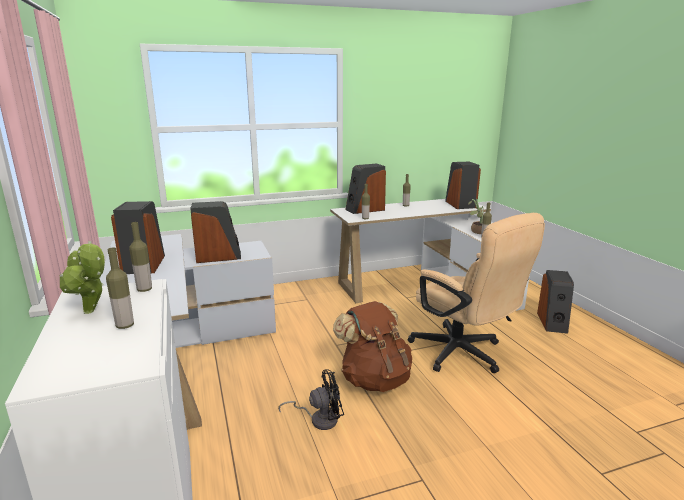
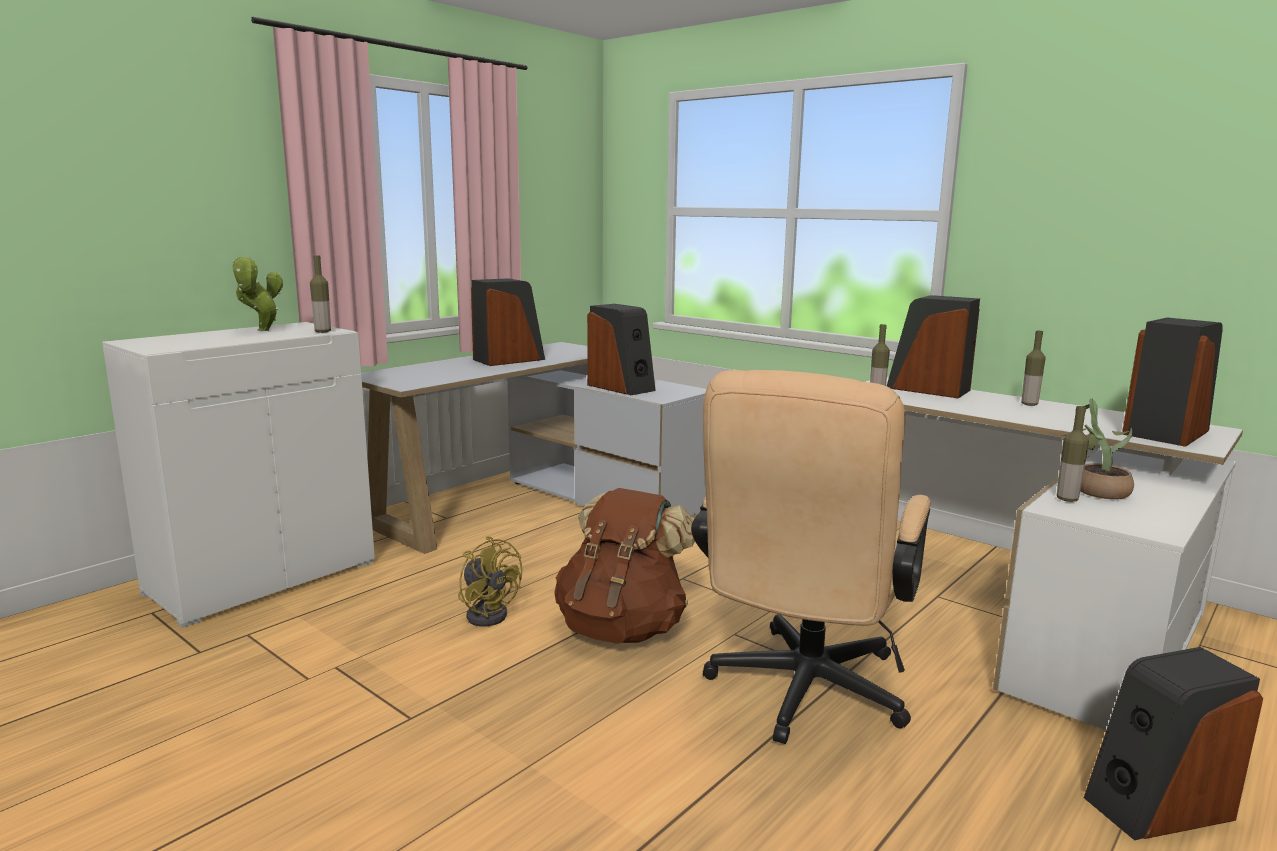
camera: 60 degrees right, 5 degrees down
(125, 325) = (237, 338): bottle -> none
(319, 419) = (489, 613): black fan -> yellow fan

